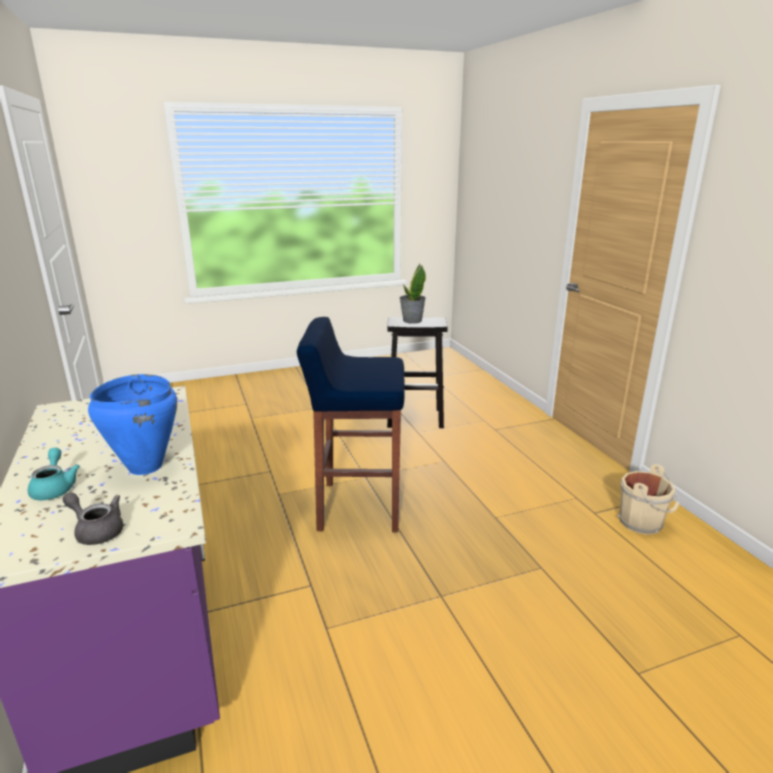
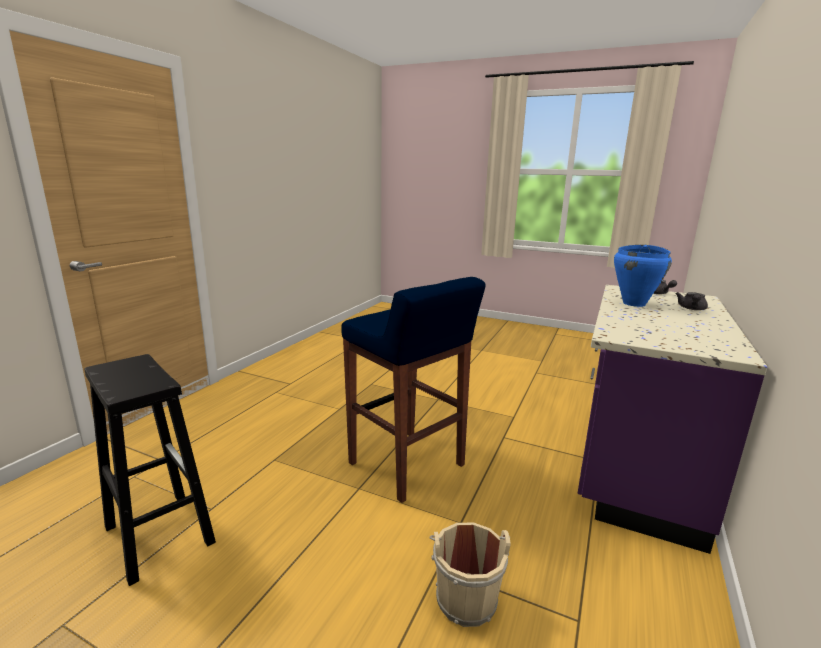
camera: 135 degrees left, 5 degrees down
(55, 488) = (691, 309): turquoise teapot -> grey teapot
(412, 320) = (127, 380): potted plant -> none
(642, 523) = (285, 371): beige bucket -> beige bucket (465, 597)

